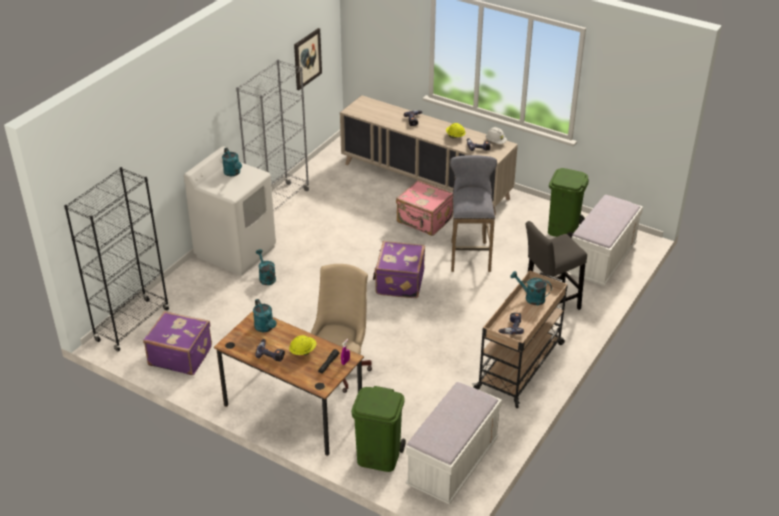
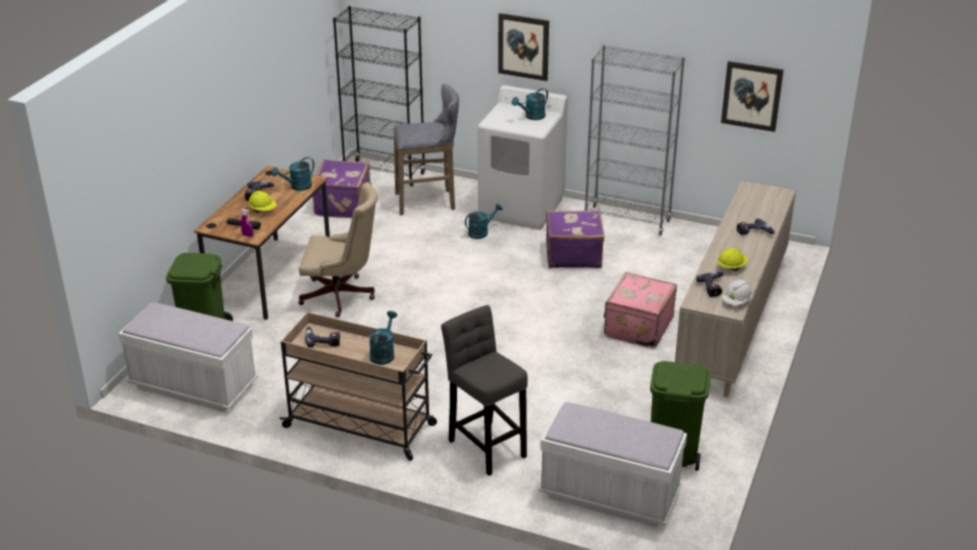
camera: 80 degrees right, 5 degrees down
(187, 132) = (523, 46): none -> picture
(399, 282) = (500, 320): purple suitcase -> purple suitcase (573, 255)
(469, 254) = (577, 370): grey stool -> grey stool (428, 201)

